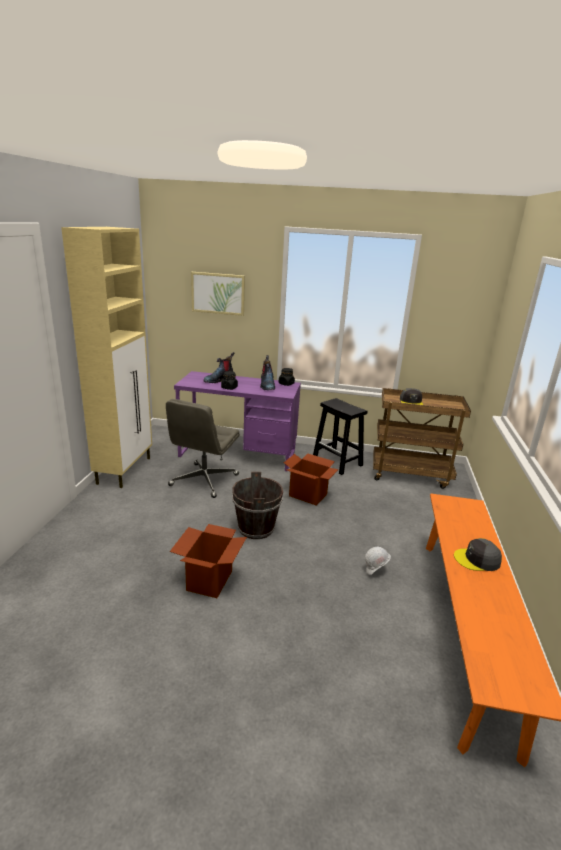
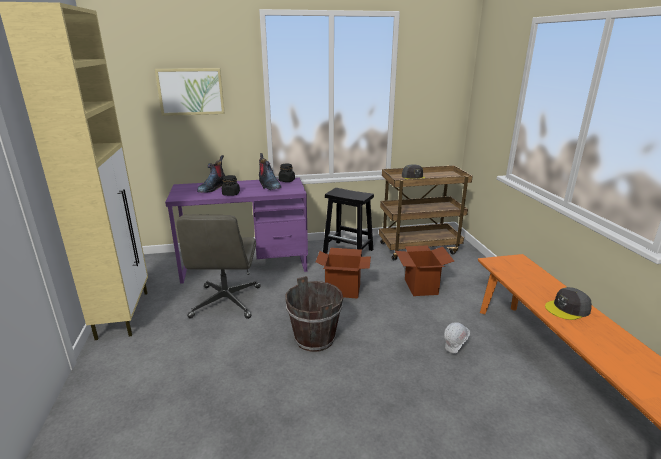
camera: 20 degrees left, 0 degrees up
(209, 580) = (302, 413): cardboard box -> cardboard box (420, 287)

